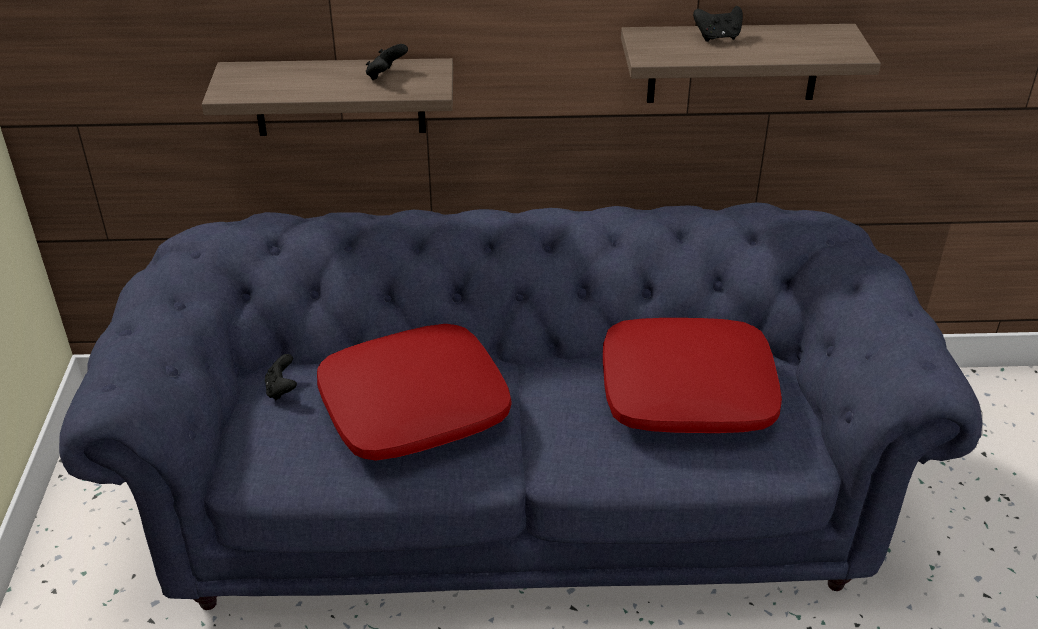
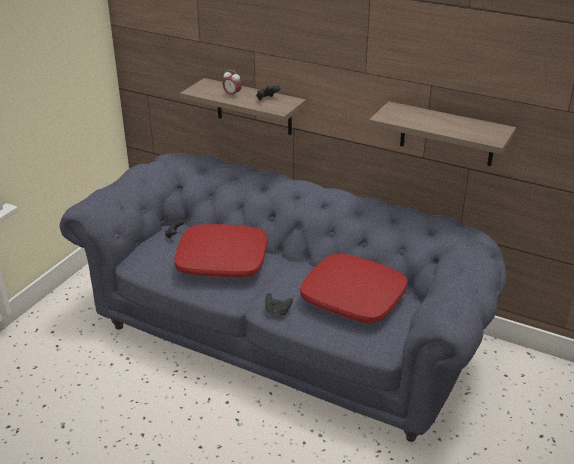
camera: 30 degrees right, 5 degrees down
(312, 83) = (232, 95): none -> alarm clock
(717, 37) = (430, 116): black game controller -> black game controller (277, 311)

